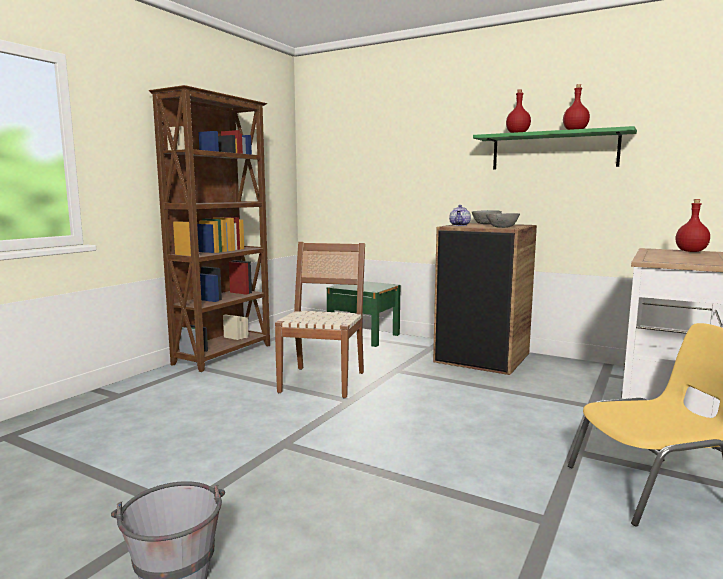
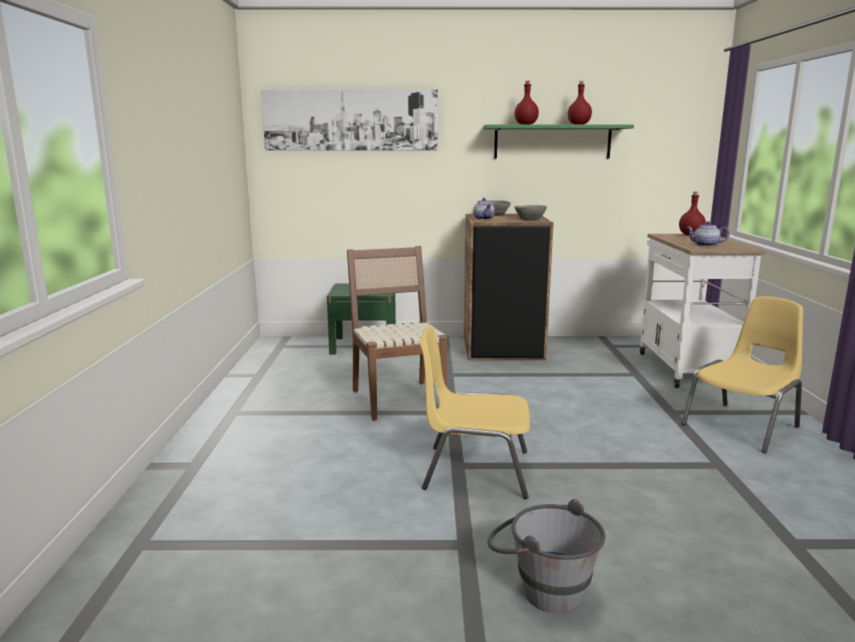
camera: 30 degrees left, 5 degrees up
(224, 354) = (242, 392): brown bookcase -> none
(289, 452) = (474, 470): none -> yellow chair
(370, 139) = (350, 120): none -> picture
(672, 259) = (705, 245): none -> teapot

